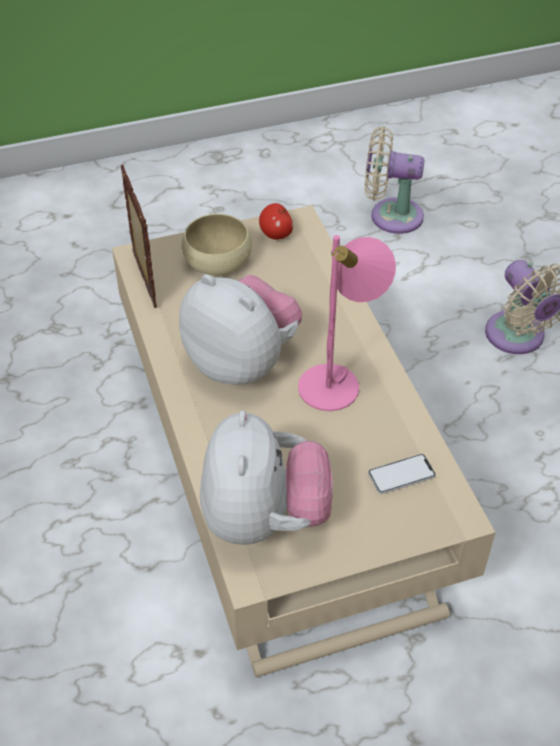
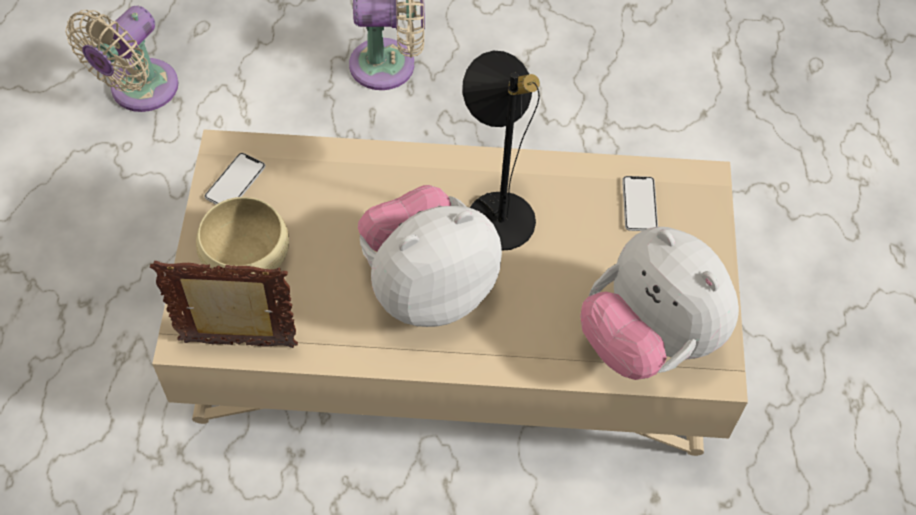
camera: 70 degrees left, 10 degrees up
(264, 518) = (648, 339): plush toy -> plush toy turned 150 degrees counterclockwise
(276, 234) = (235, 182): apple -> phone
(338, 382) = (497, 209): pink table lamp -> black table lamp

